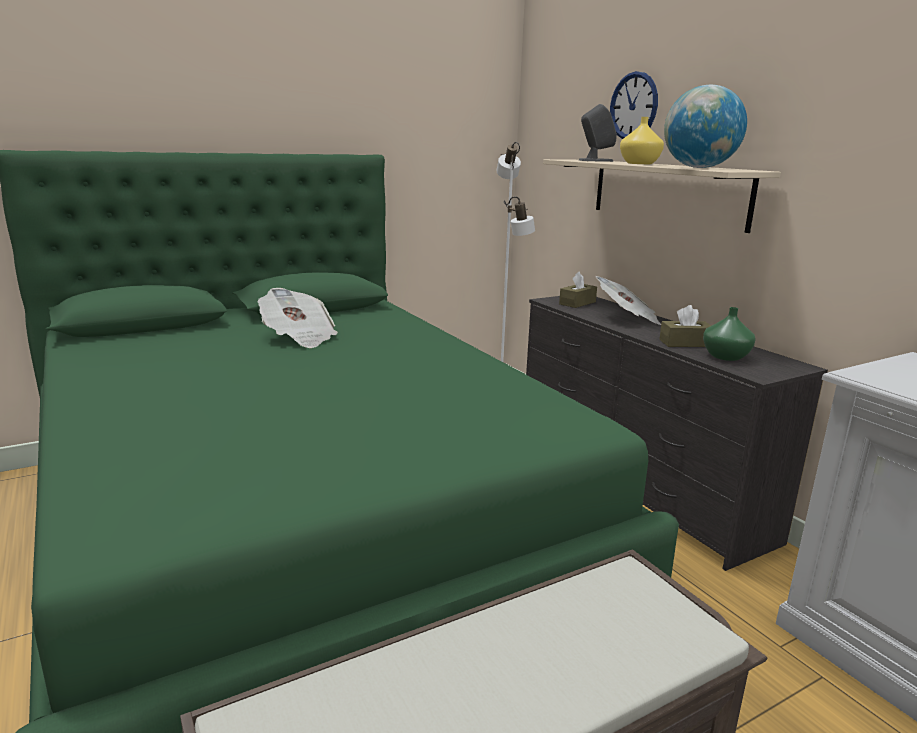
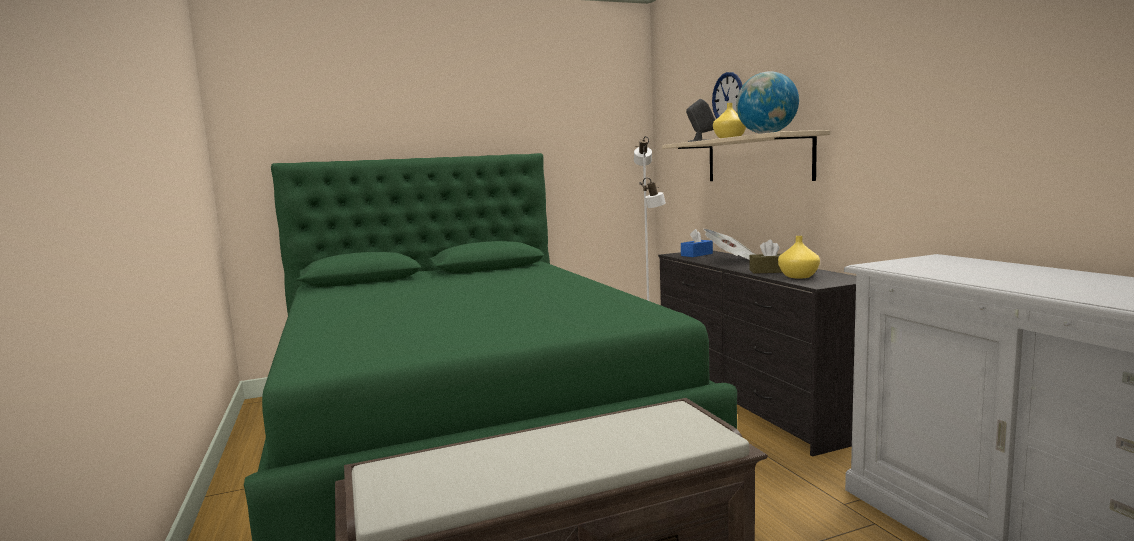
camera: 10 degrees right, 10 degrees down
(299, 337) = (470, 282): newspaper -> none
(577, 303) = (696, 254): brown tissue box -> blue tissue box
(725, 356) = (798, 276): green vase -> yellow vase

